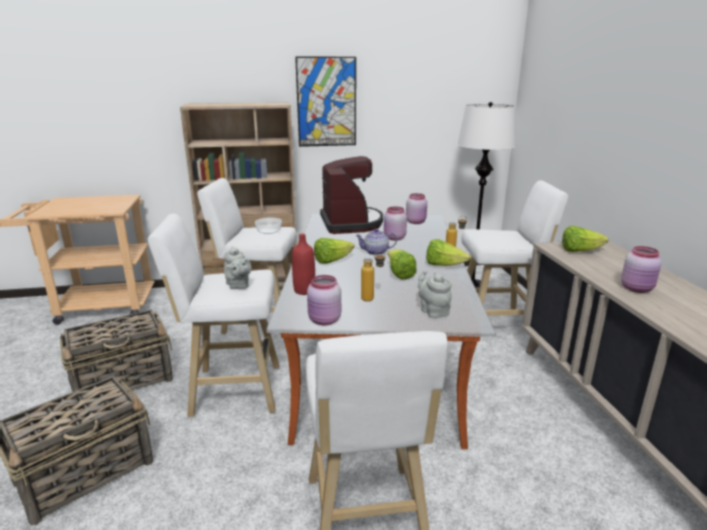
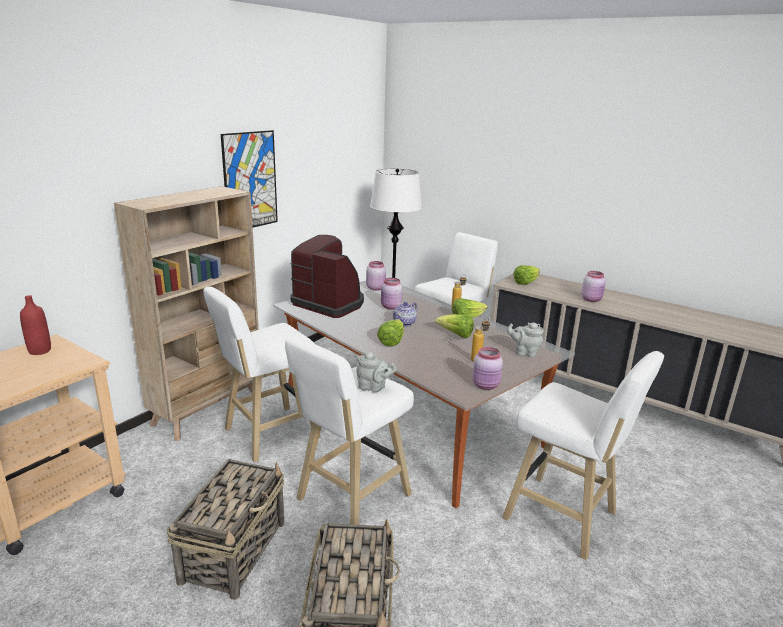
camera: 45 degrees left, 0 degrees up
(269, 231) = (278, 333): bowl -> none
(304, 291) = (427, 371): red bottle -> red bottle (40, 351)

